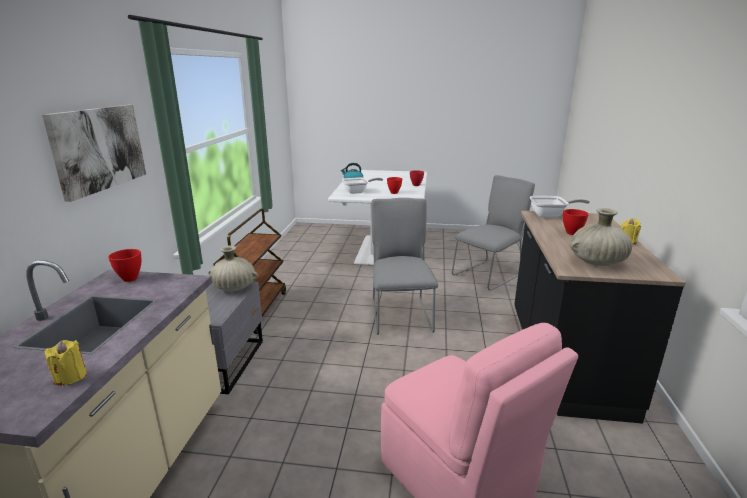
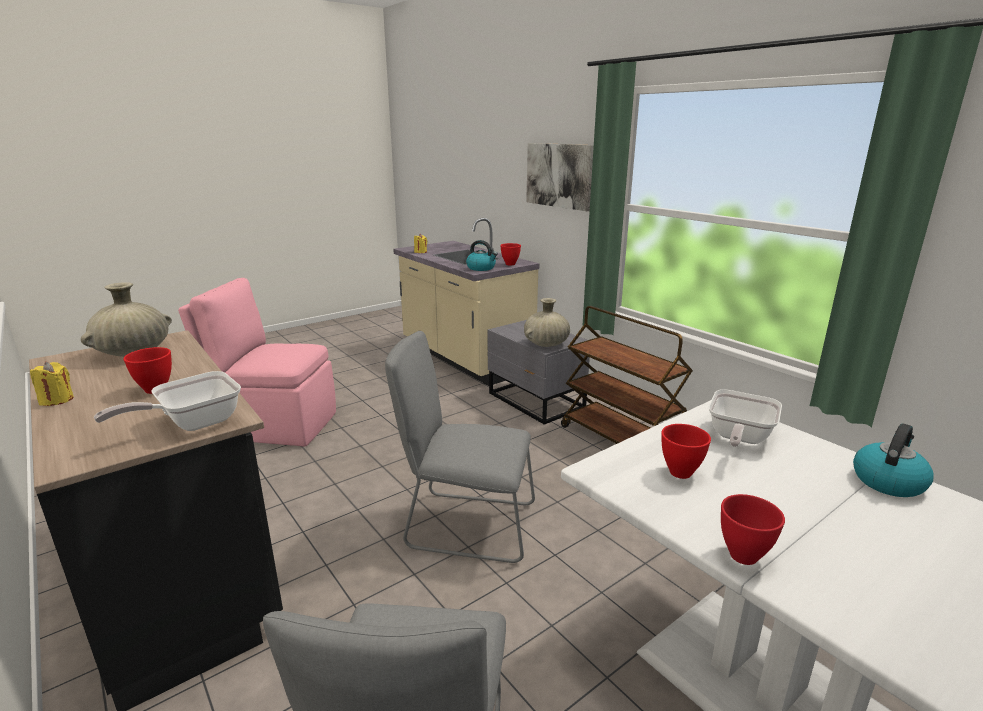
camera: 135 degrees right, 0 degrees up
(170, 283) = (481, 268): none -> kettle
(400, 315) = (465, 525): grey chair -> grey chair turned 150 degrees clockwise

